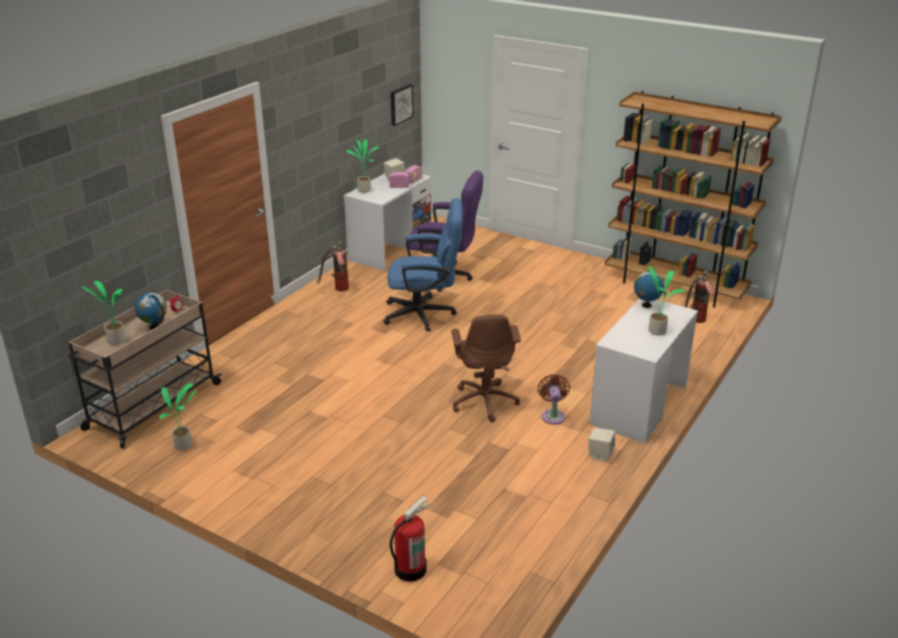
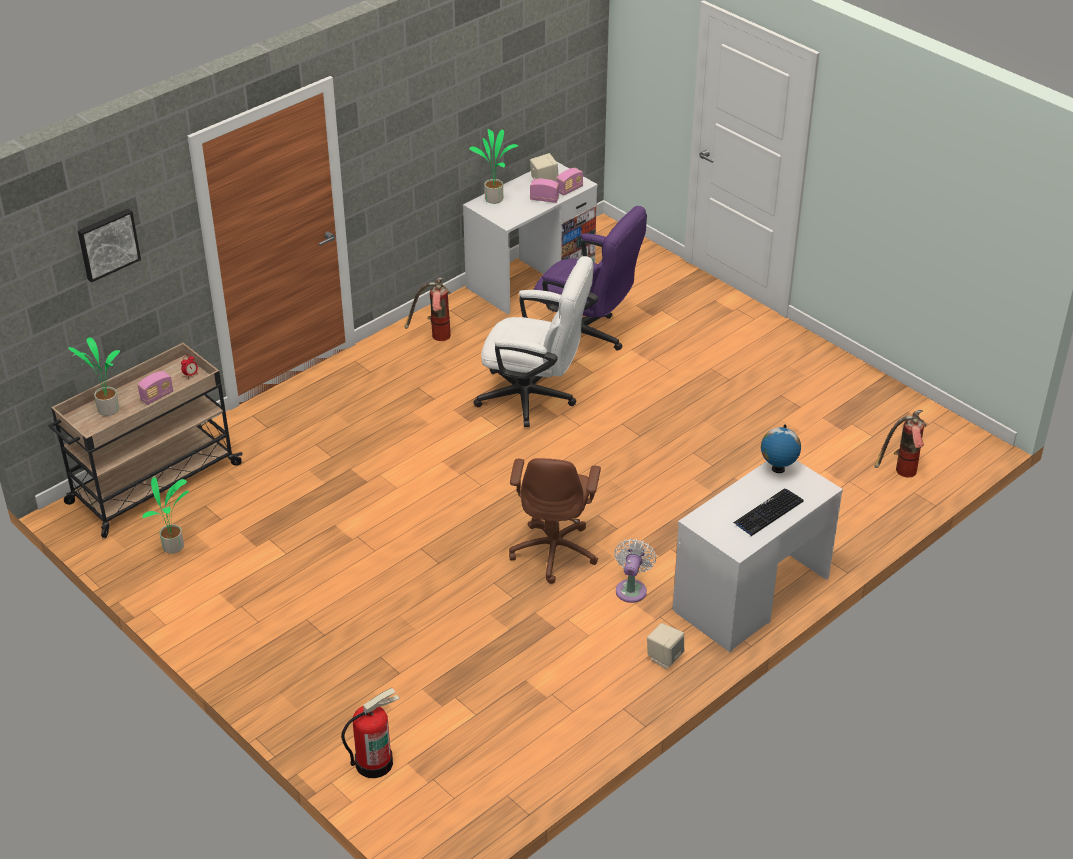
camera: 15 degrees right, 10 degrees up
(154, 327) = (157, 396): globe -> radio
(400, 104) = (569, 73): picture -> picture (108, 244)
(425, 314) = (535, 398): blue office chair -> white office chair
(553, 415) = (632, 588): brown fan -> white fan
(656, 331) = (768, 513): potted plant -> keyboard
(675, 287) = (902, 409): brown bookcase -> none

